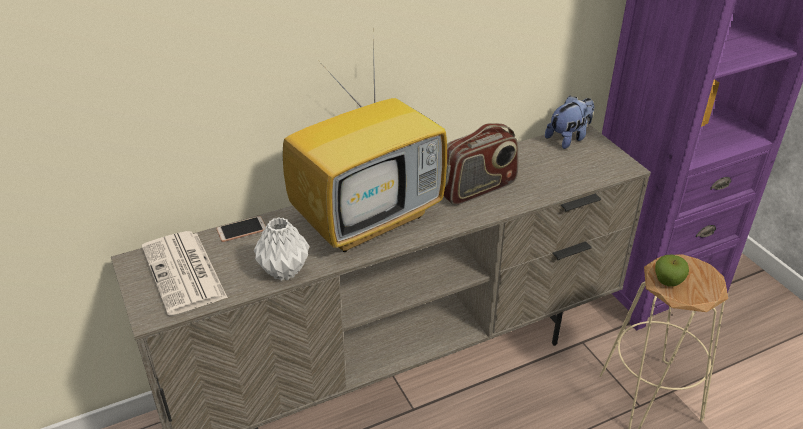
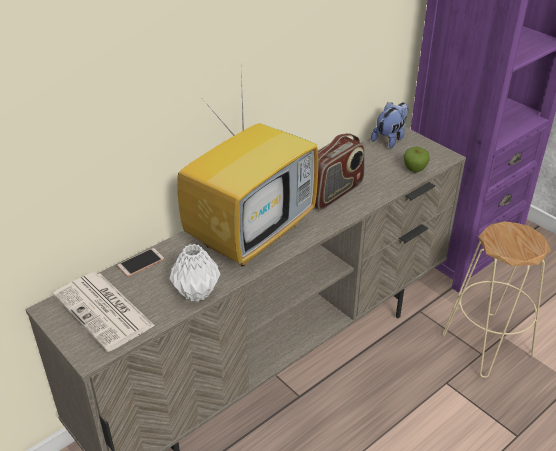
camera: 15 degrees left, 0 degrees up
(668, 282) = (502, 245): apple -> apple (414, 169)

